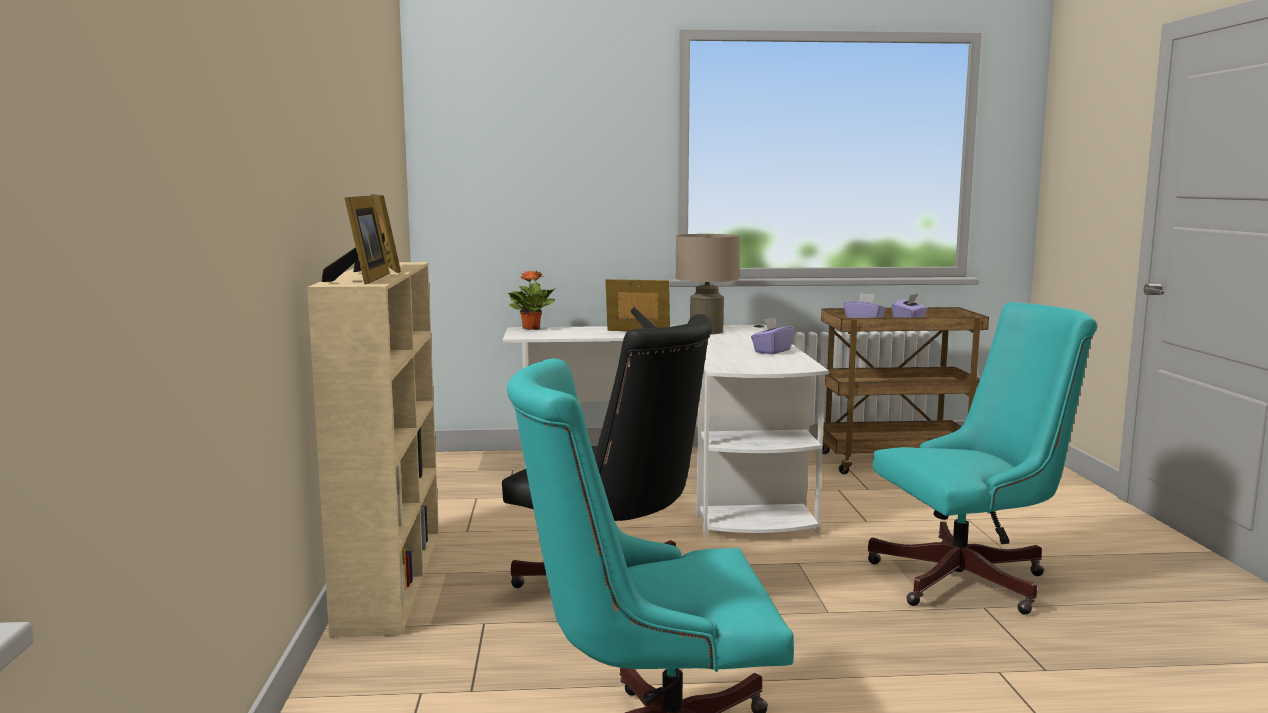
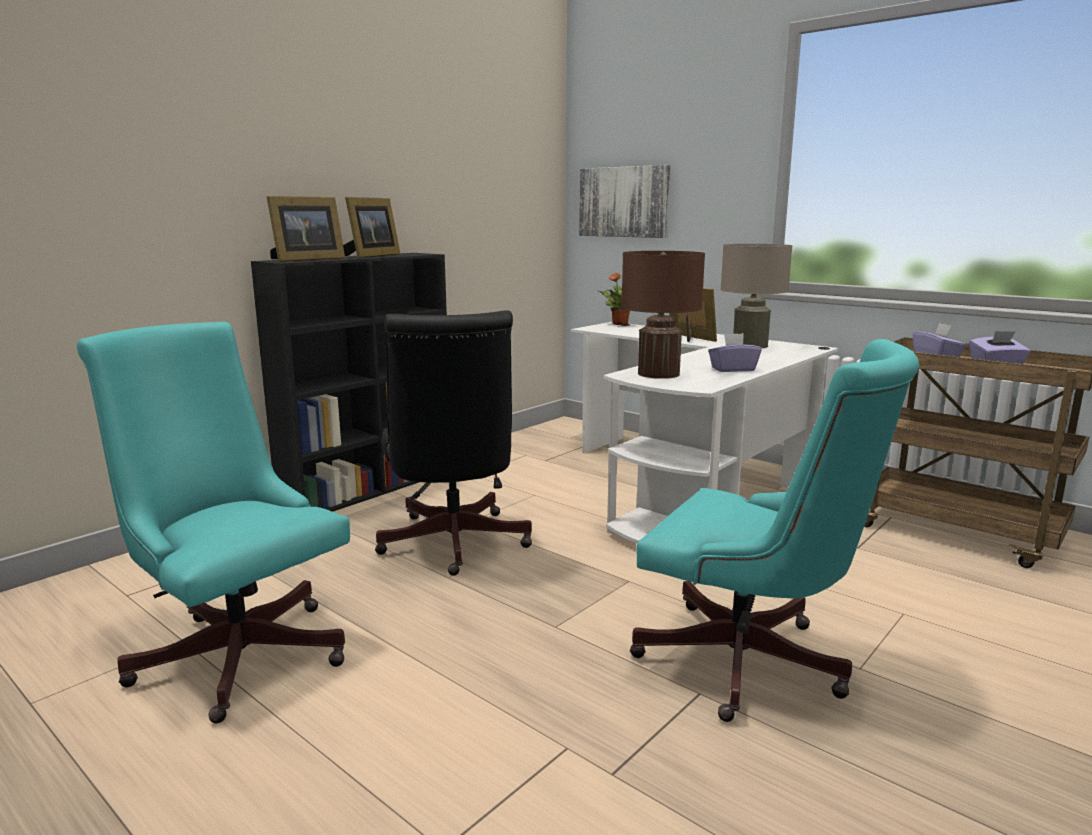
camera: 45 degrees right, 5 degrees up
(390, 578) = (371, 488): beige bookcase -> black bookcase
(497, 192) = (624, 202): none -> picture
(741, 363) = (658, 374): none -> brown table lamp

